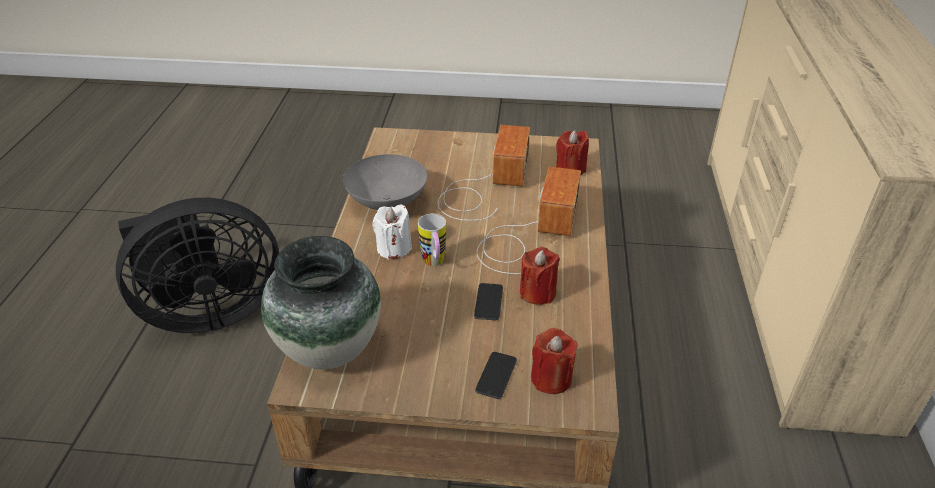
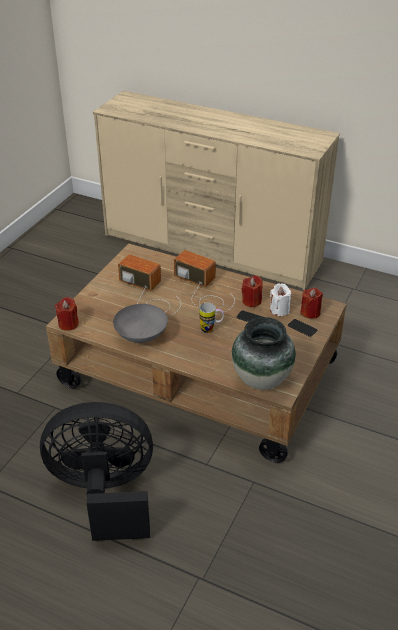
camera: 70 degrees left, 0 degrees up
(209, 312) = (105, 494): black fan -> black fan turned 90 degrees counterclockwise
(394, 248) = (188, 342): white candle -> white candle (279, 310)
(570, 169) = (153, 261): red candle -> red candle (68, 324)

